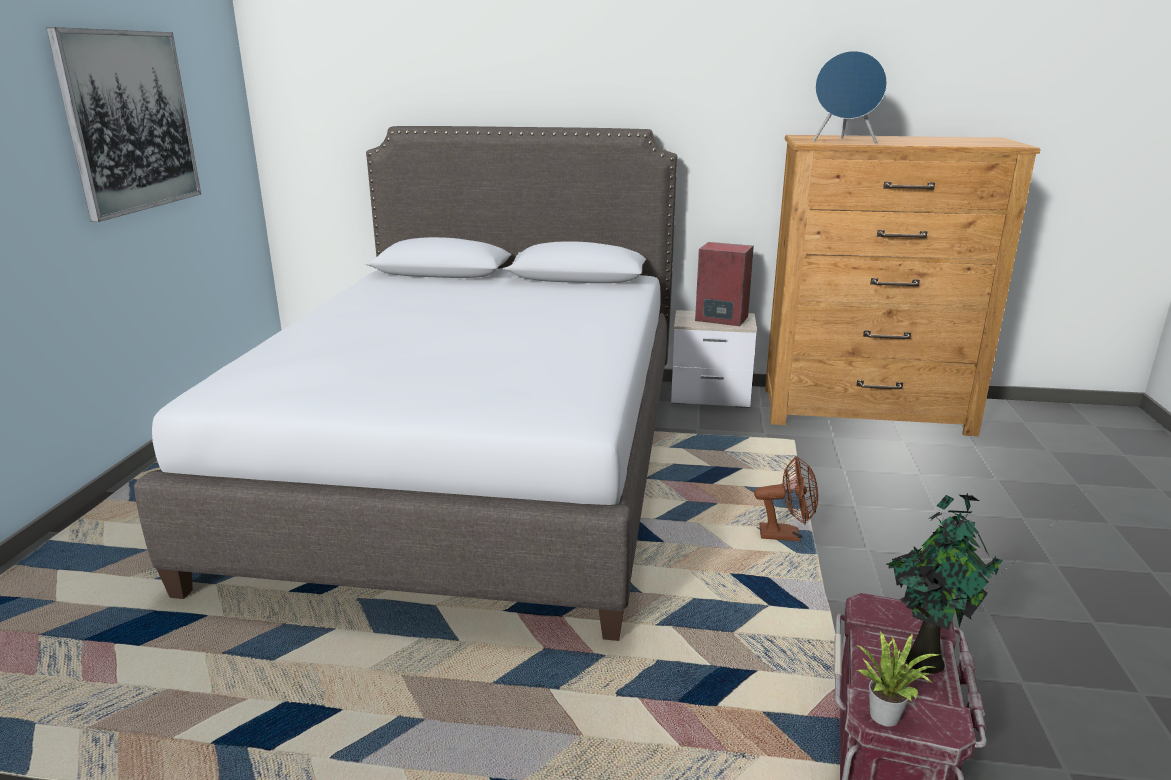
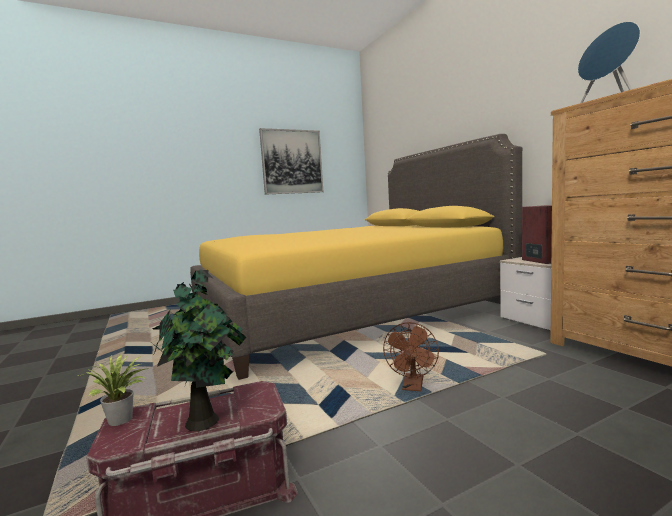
camera: 55 degrees right, 15 degrees down
(474, 465) = (348, 313): grey bed -> yellow bed
(786, 535) = (413, 387): brown fan -> brown fan turned 45 degrees clockwise

